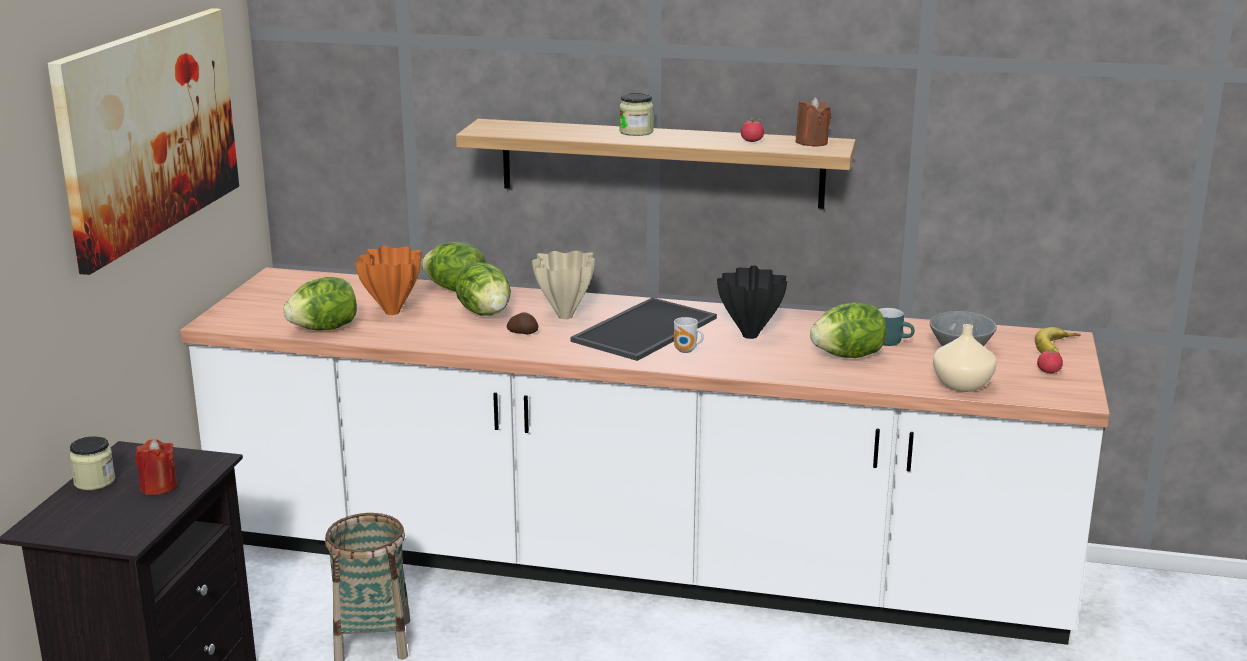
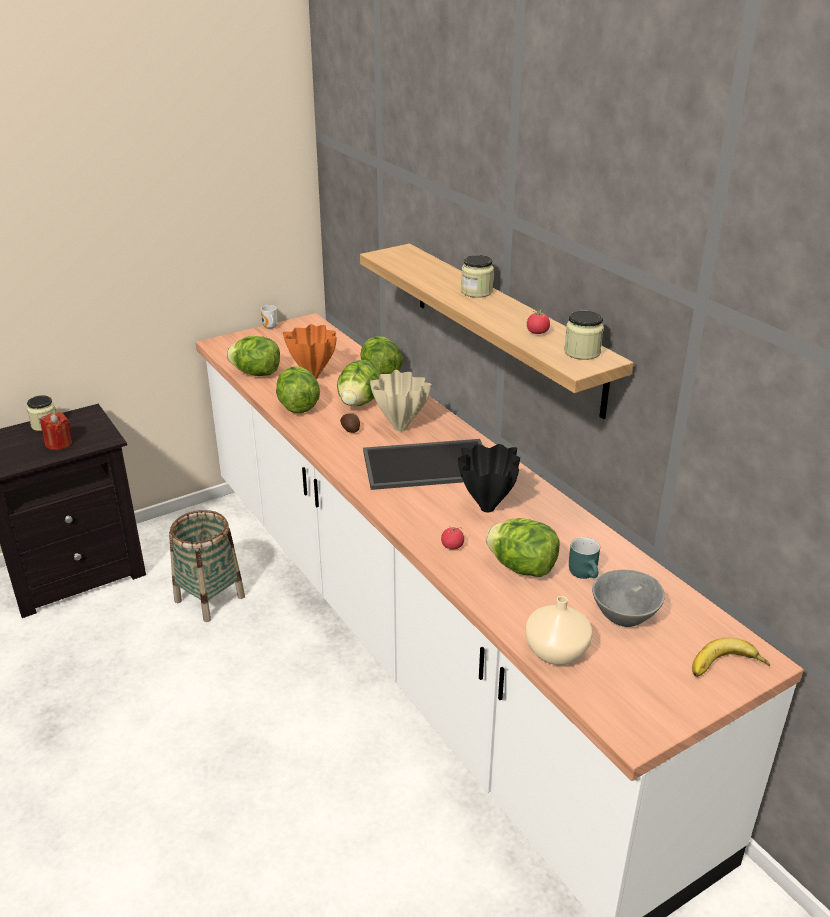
camera: 45 degrees right, 10 degrees up
(149, 132) = (162, 200): picture -> none
(433, 336) = (298, 406): none -> lettuce
(686, 351) = (417, 499): mug -> mug (269, 328)
(812, 142) = (582, 352): brown candle -> jar
(1048, 371) = (665, 686): tomato -> tomato (452, 546)

